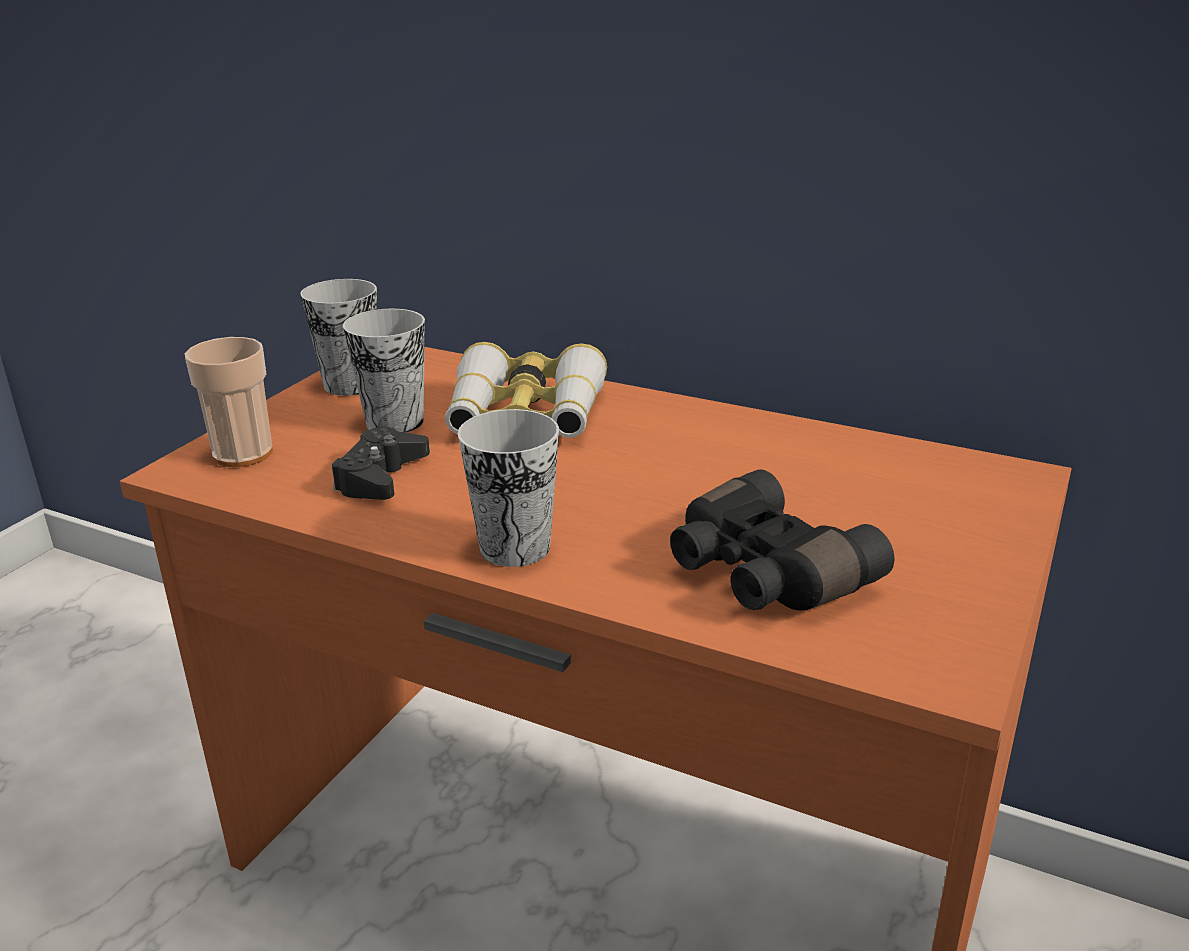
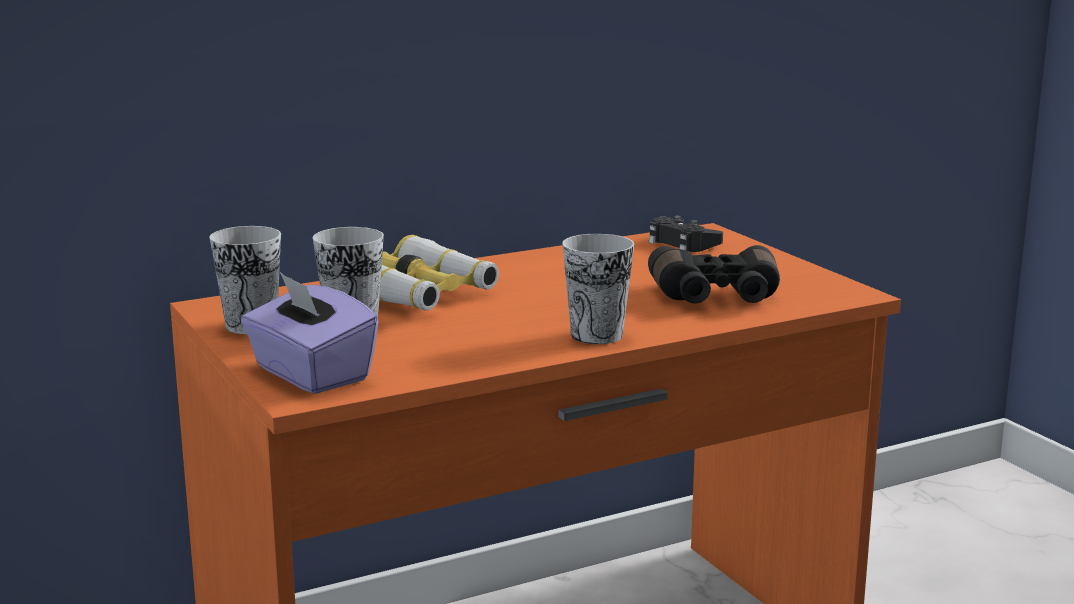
camera: 55 degrees left, 10 degrees down
(243, 454) = (310, 374): cup -> purple tissue box
(380, 477) = (434, 346): black game controller -> black game controller (682, 243)

